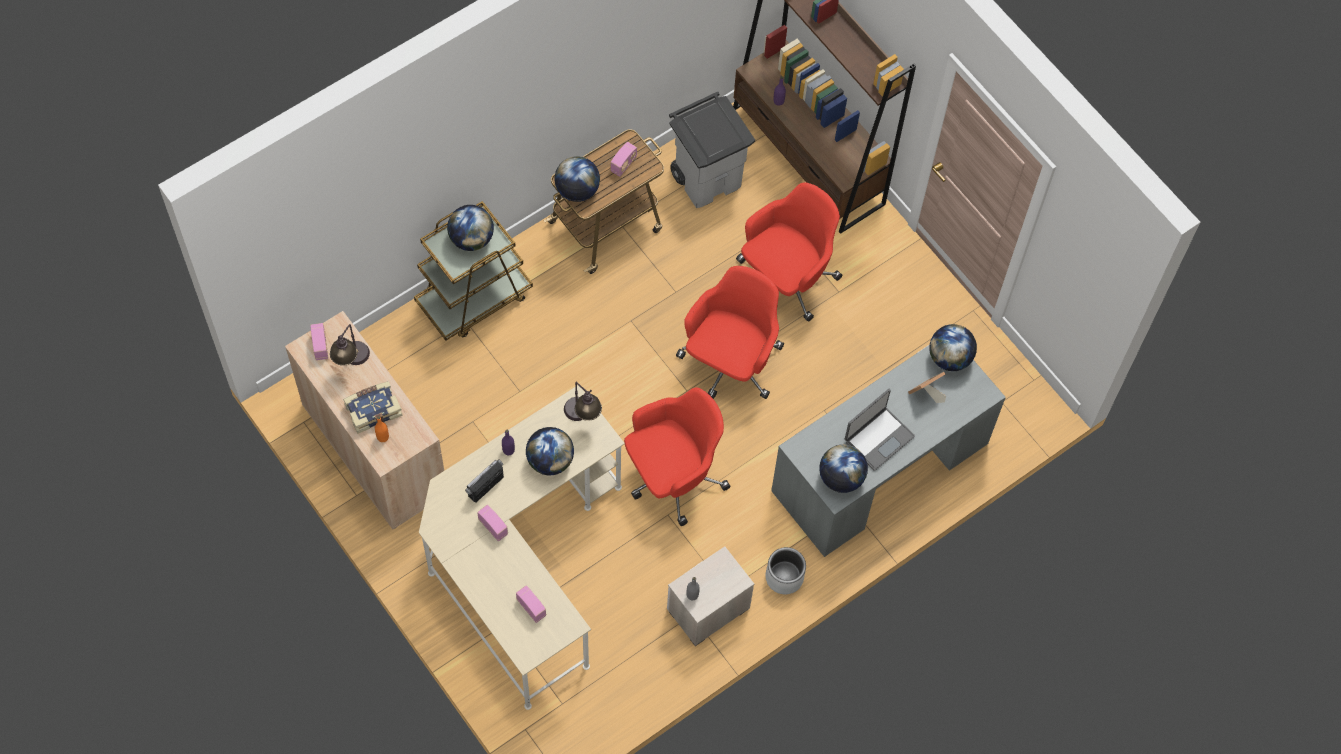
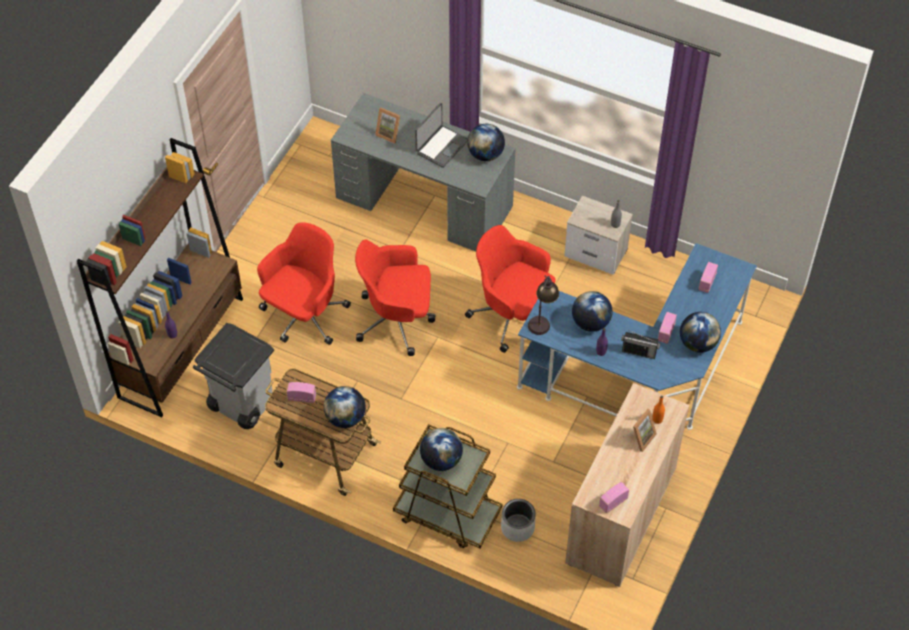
camera: 115 degrees left, 10 degrees down
(352, 362) = (611, 473): table lamp -> none
(373, 409) = (640, 437): book -> picture frame
(520, 562) = (641, 376): beige desk -> blue desk
(784, 577) = (543, 221): grey planter -> grey planter (518, 527)
(786, 279) = (304, 316): red office chair -> red office chair turned 105 degrees clockwise
(878, 438) = (441, 146): laptop -> laptop turned 105 degrees clockwise
(950, 358) = (352, 131): globe -> globe (697, 343)

